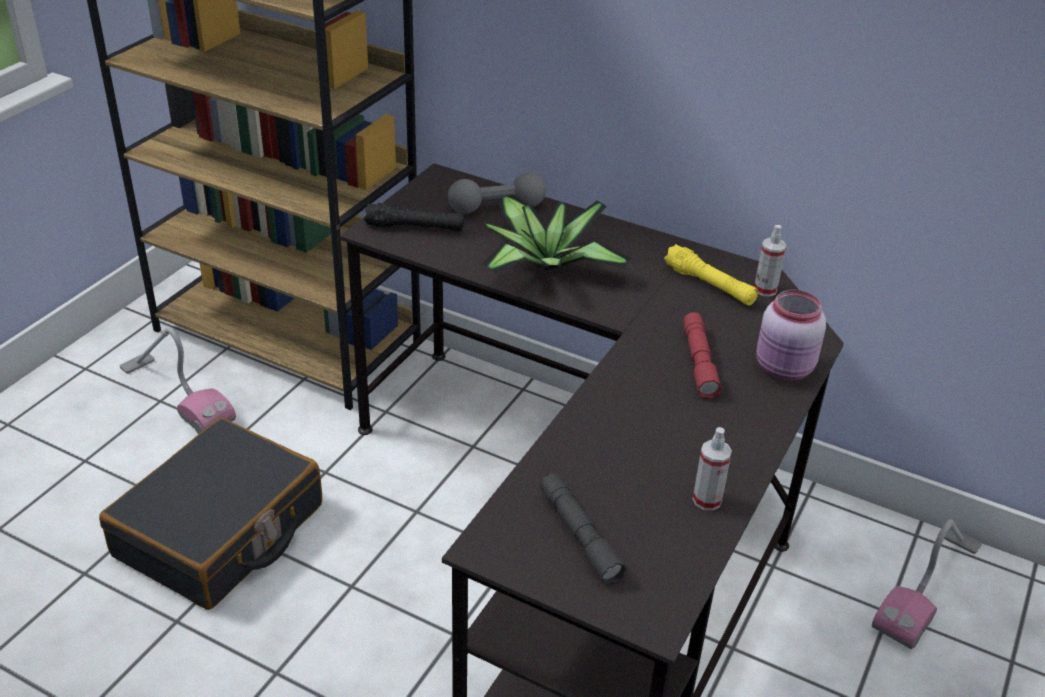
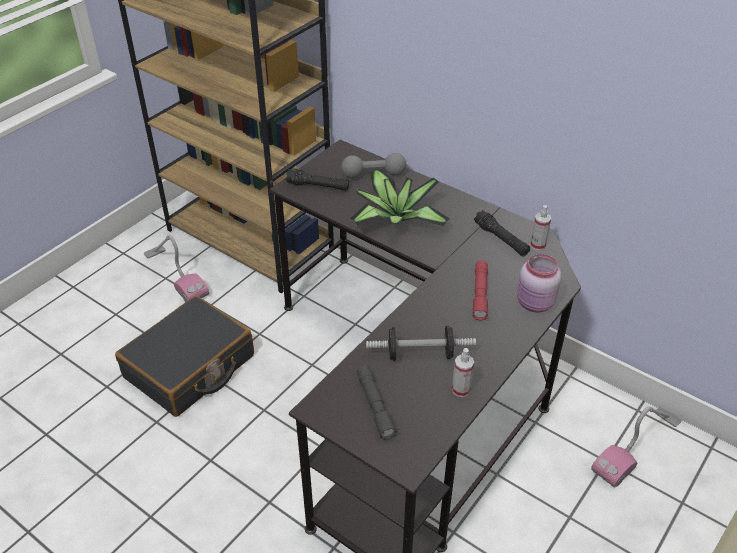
camera: 10 degrees right, 5 degrees up
(630, 453) = (420, 354): none -> dumbbell
(709, 285) = (501, 239): yellow flashlight -> black flashlight

